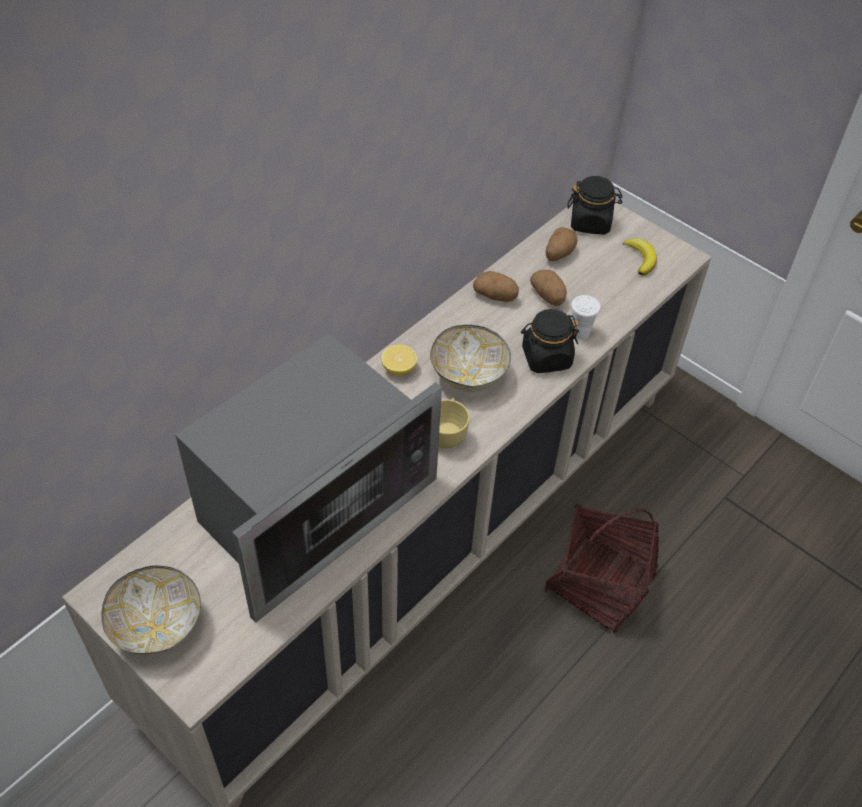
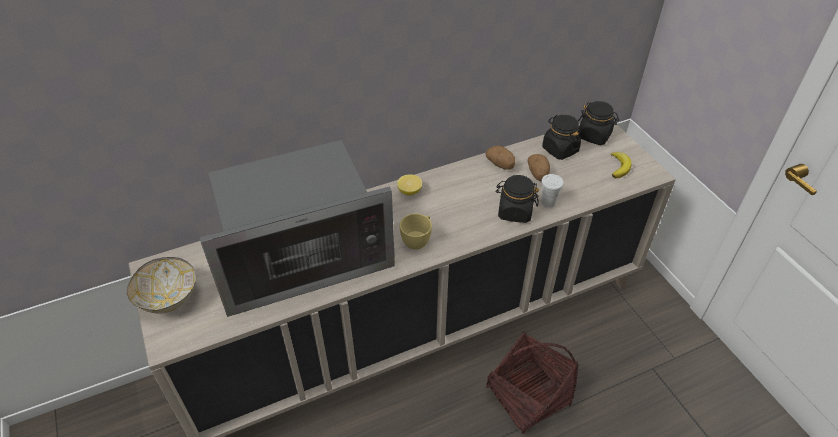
camera: 25 degrees right, 5 degrees down
(468, 375) = (454, 208): bowl -> none
(558, 254) = (560, 149): potato -> black jar

